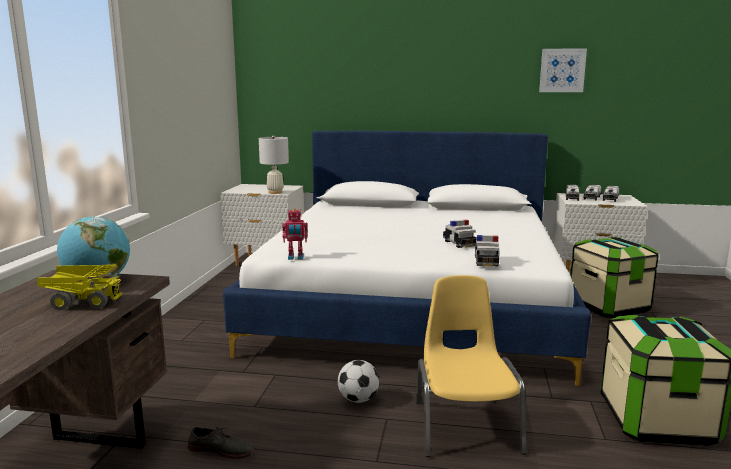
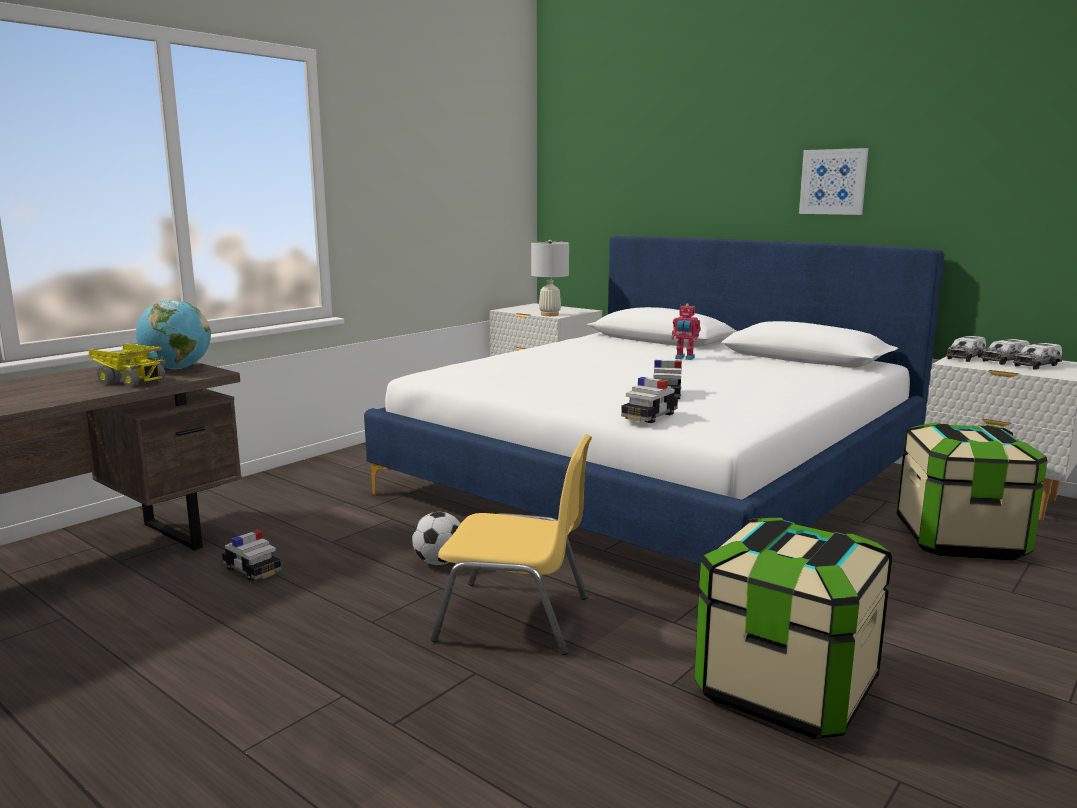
camera: 30 degrees right, 0 degrees up
(221, 450) = (252, 569): grey shoe -> toy car
(295, 258) = (439, 382): toy robot -> toy robot (684, 358)
(465, 425) = (516, 618): yellow chair -> yellow chair turned 75 degrees clockwise
(562, 70) = (979, 144): picture -> picture (833, 182)

